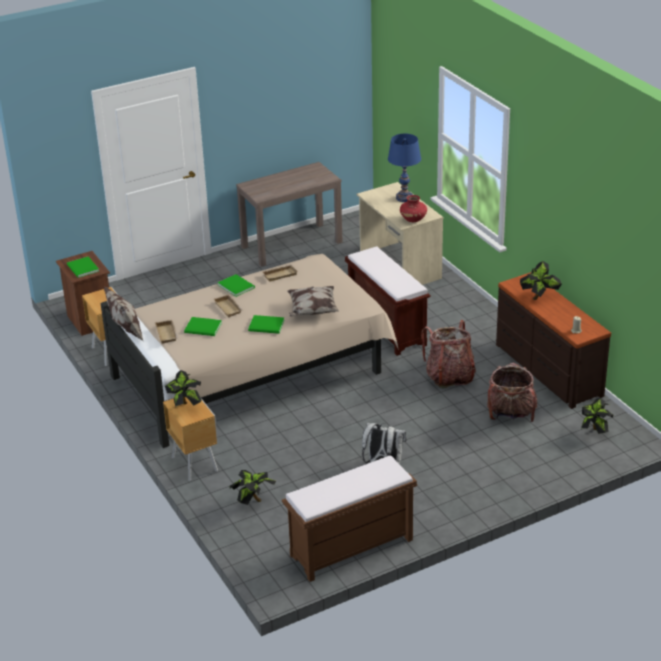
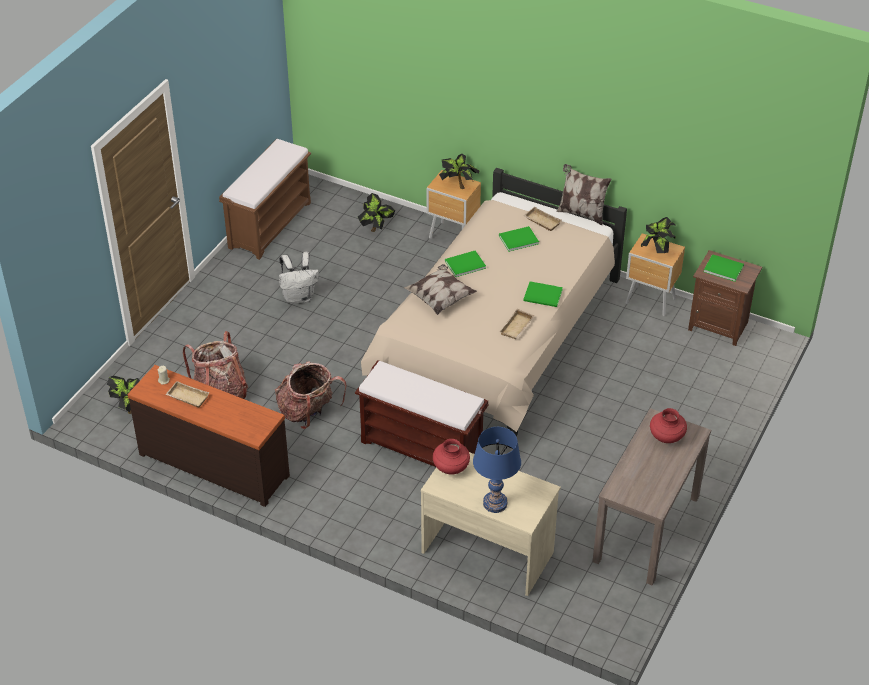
camera: 145 degrees right, 10 degrees up
(229, 308) = (520, 269): beige tray -> beige tray (187, 397)
(267, 188) = (666, 437): none -> red vase
(539, 297) = (227, 410): potted plant -> potted plant (657, 250)

